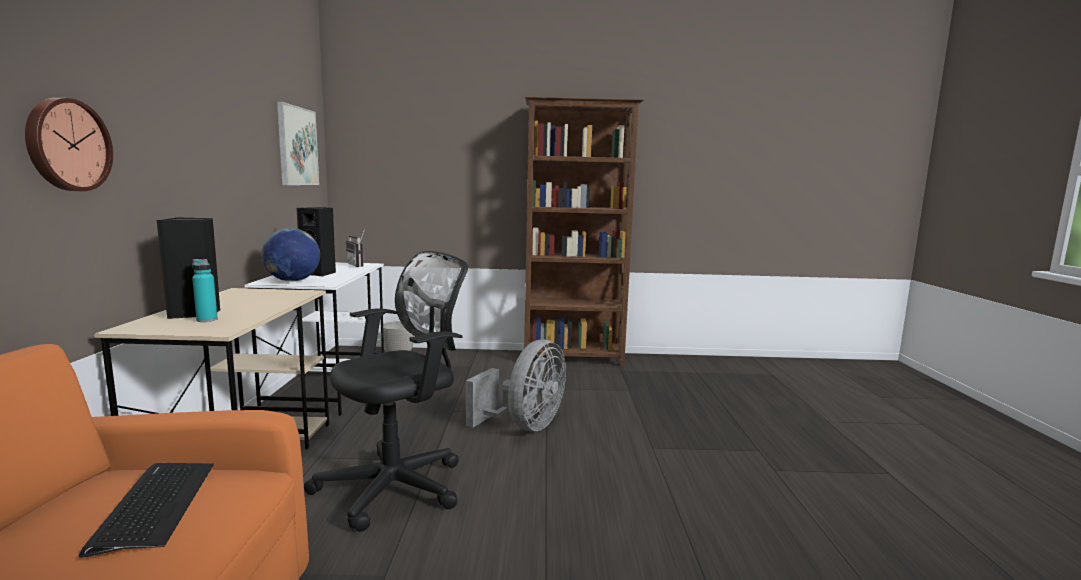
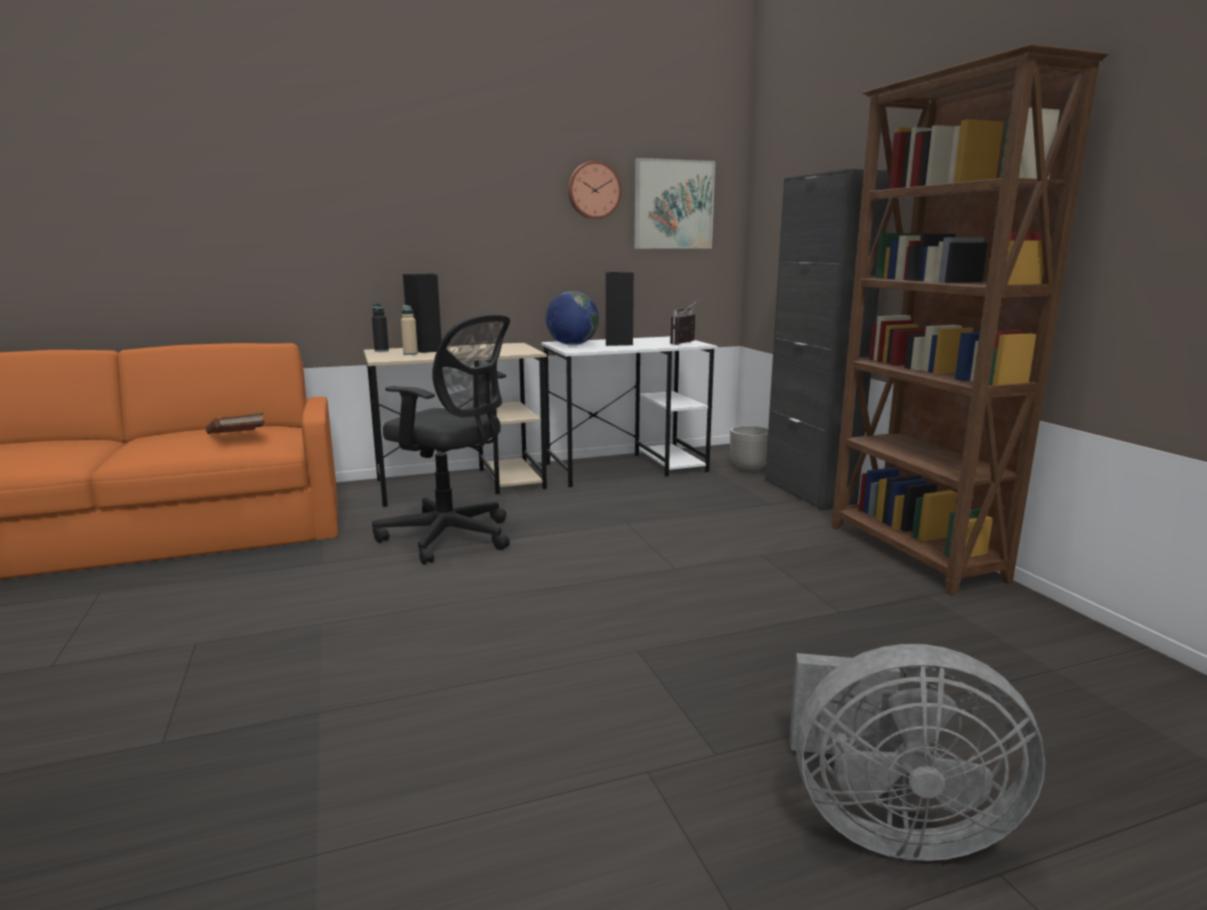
camera: 70 degrees right, 5 degrees up
(66, 145) = (356, 221): wall clock -> wall clock (593, 190)
(143, 327) = (381, 351): none -> black bottle
(155, 505) = (238, 438): keyboard -> brown book
(207, 320) = (410, 354): turquoise bottle -> beige bottle
(463, 353) = (809, 492): none -> black cabinet
(525, 426) = (625, 563): grey fan -> grey fan (887, 824)

